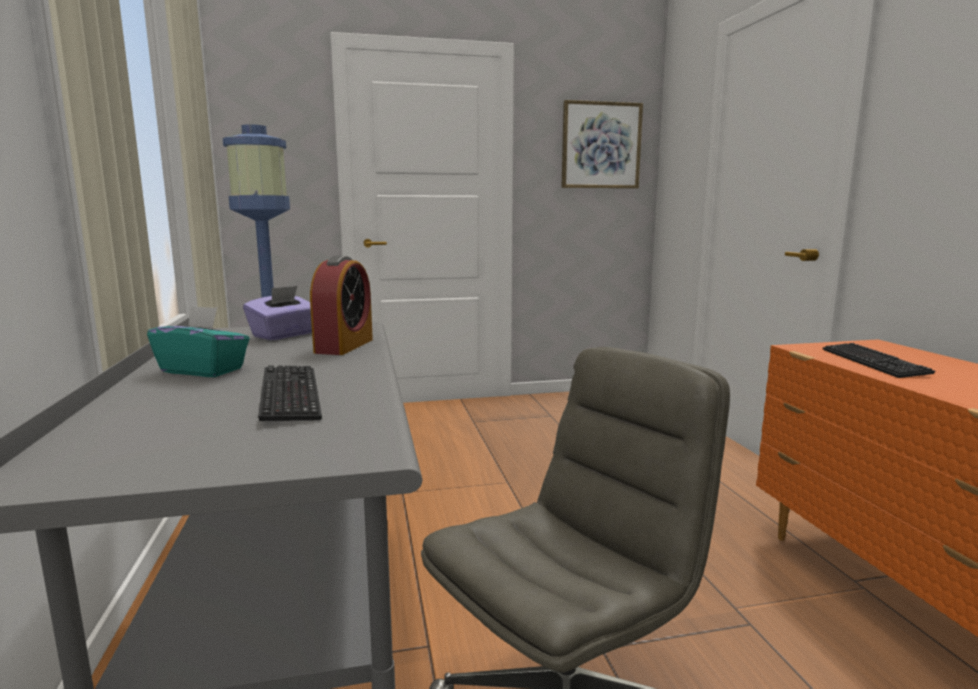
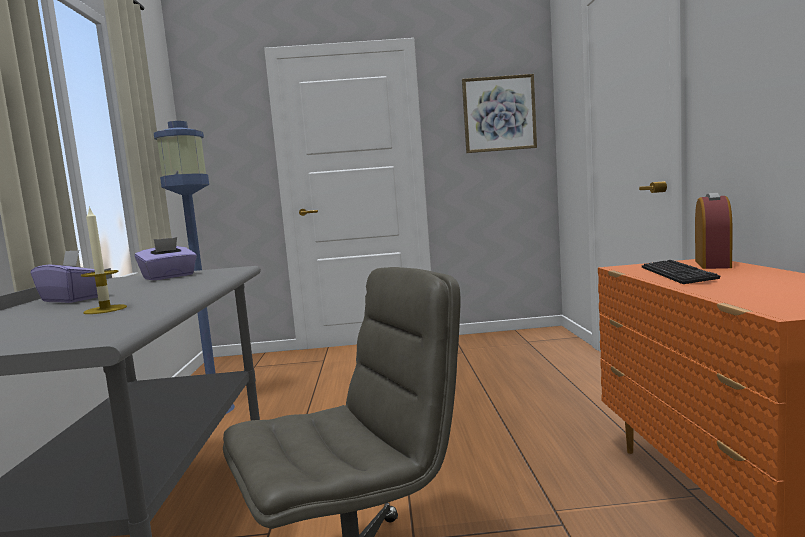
camera: 10 degrees right, 5 degrees down
(203, 370) = (73, 299): turquoise tissue box -> purple tissue box
(290, 395) = (105, 309): keyboard -> candle
(344, 346) = (200, 280): alarm clock -> alarm clock (712, 264)

